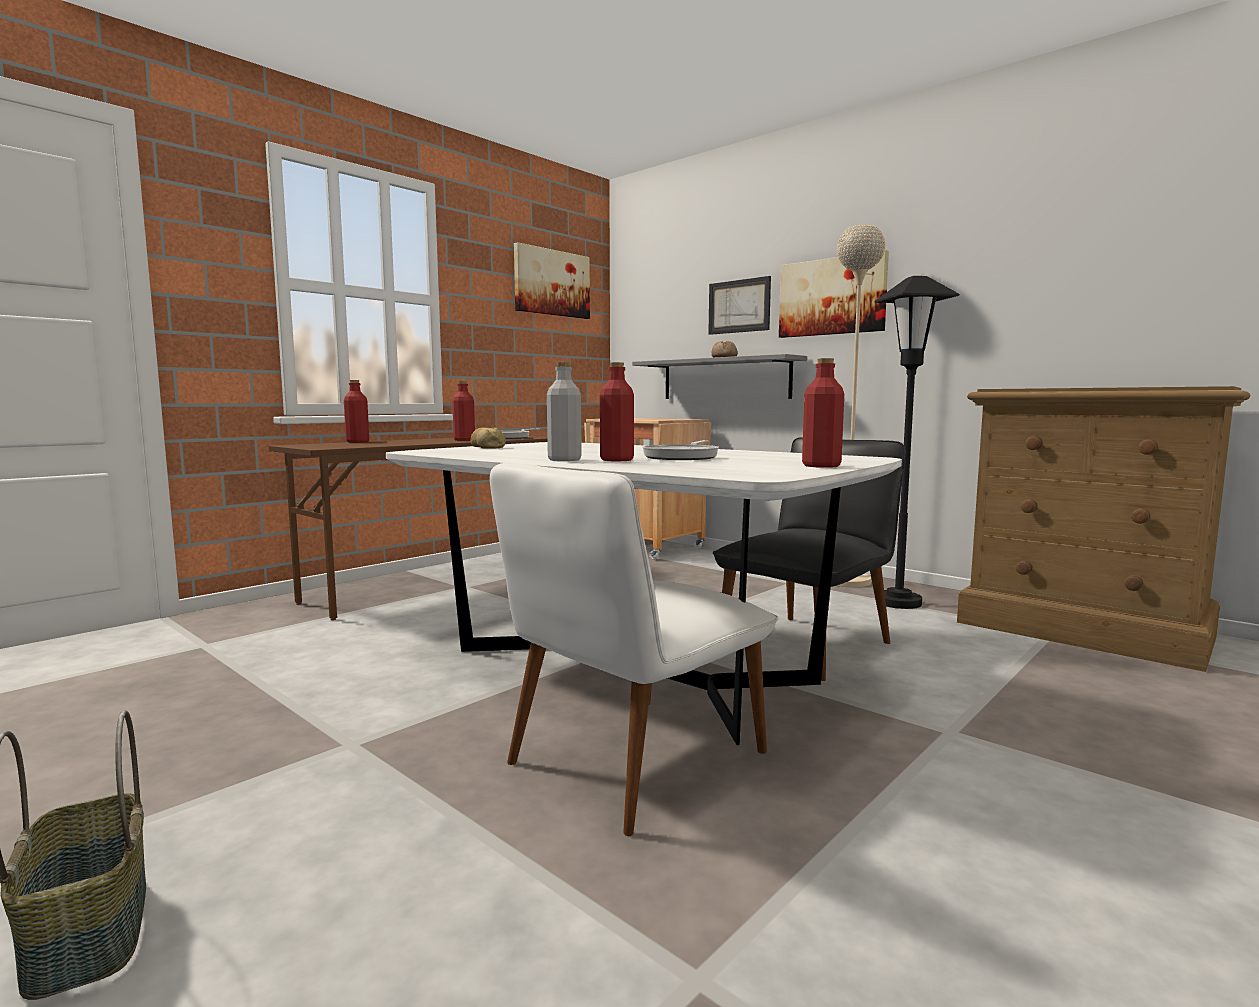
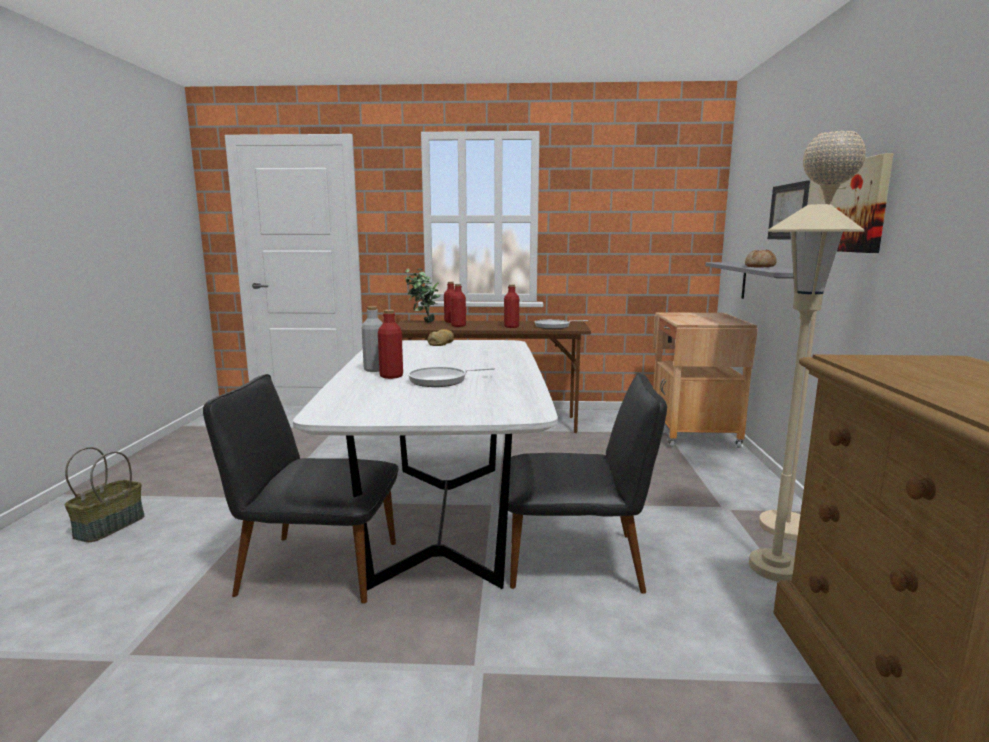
camera: 50 degrees right, 5 degrees up
(321, 444) = (422, 322): none -> potted plant
(551, 283) = (652, 191): picture -> none
(638, 757) = (319, 567): white chair -> black chair
(821, 466) = (424, 414): red bottle -> red bottle (458, 326)
(898, 602) = (775, 568): black floor lamp -> beige floor lamp

